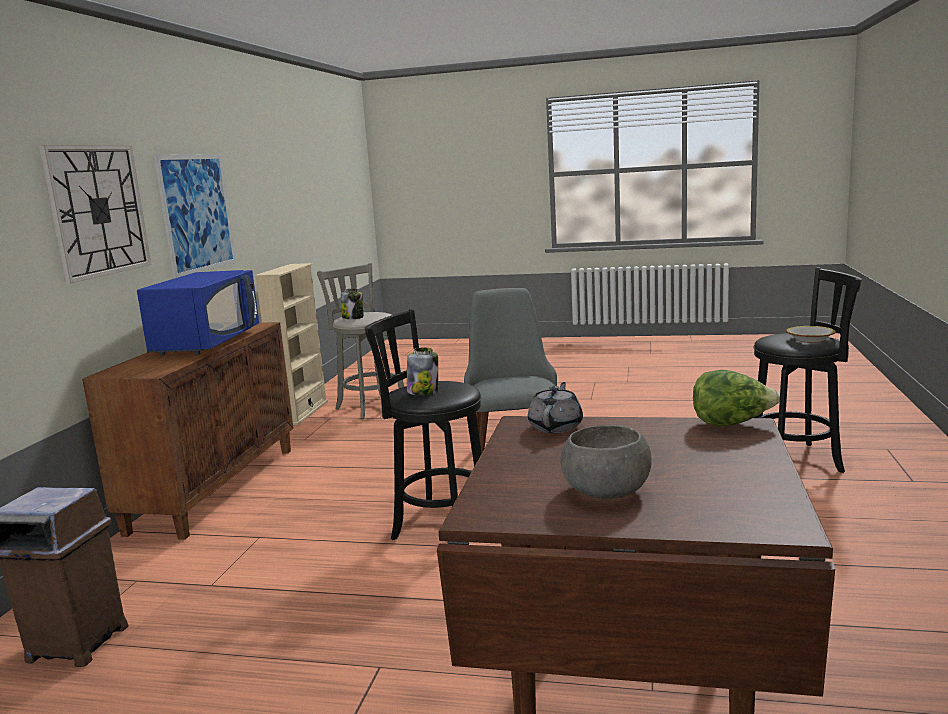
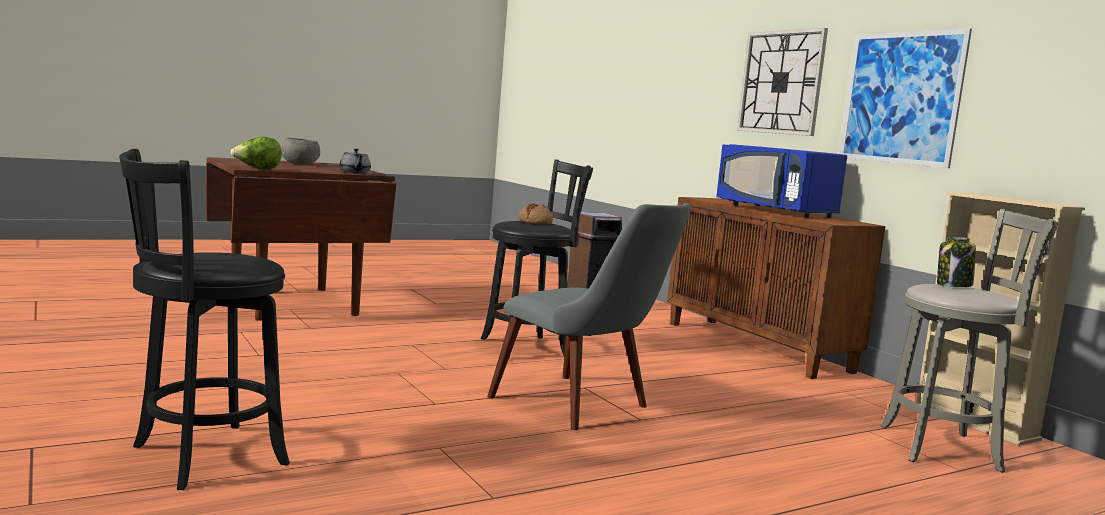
camera: 135 degrees right, 5 degrees down
(423, 392) = (535, 222): jar -> bread
(810, 340) = (196, 256): bowl -> none

